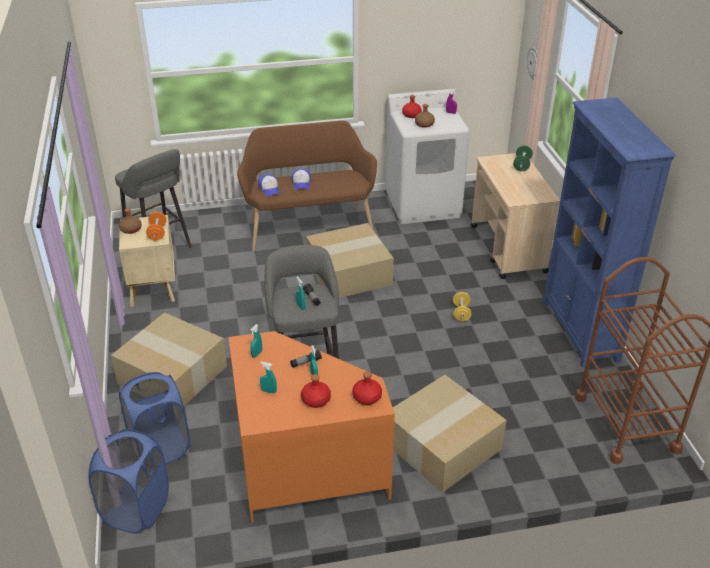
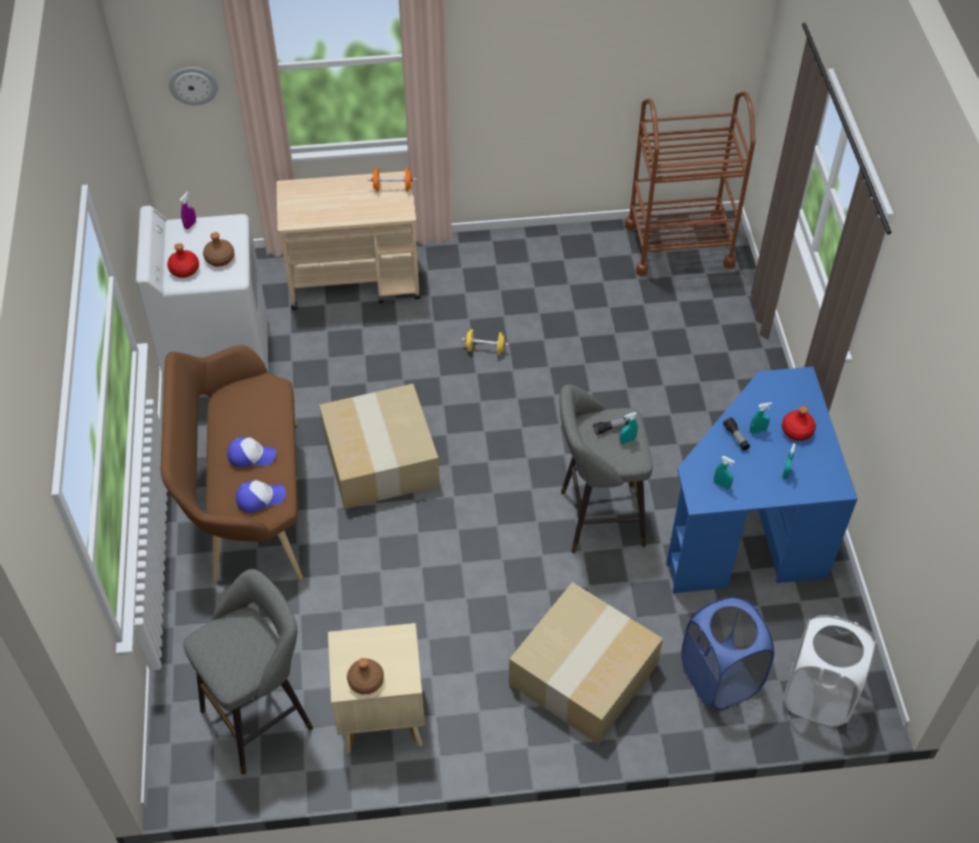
camera: 85 degrees left, 15 degrees up
(136, 509) = (817, 695): blue laundry basket -> white laundry basket
(157, 233) = (383, 641): orange dumbbell -> orange dumbbell (392, 188)
(303, 468) = (748, 527): orange desk -> blue desk
(366, 397) = (790, 387): red bottle -> none
(442, 446) = (713, 398): cardboard box -> none
(522, 165) = (313, 189): green dumbbell -> none
(580, 331) = (530, 248): blue bookcase -> none

